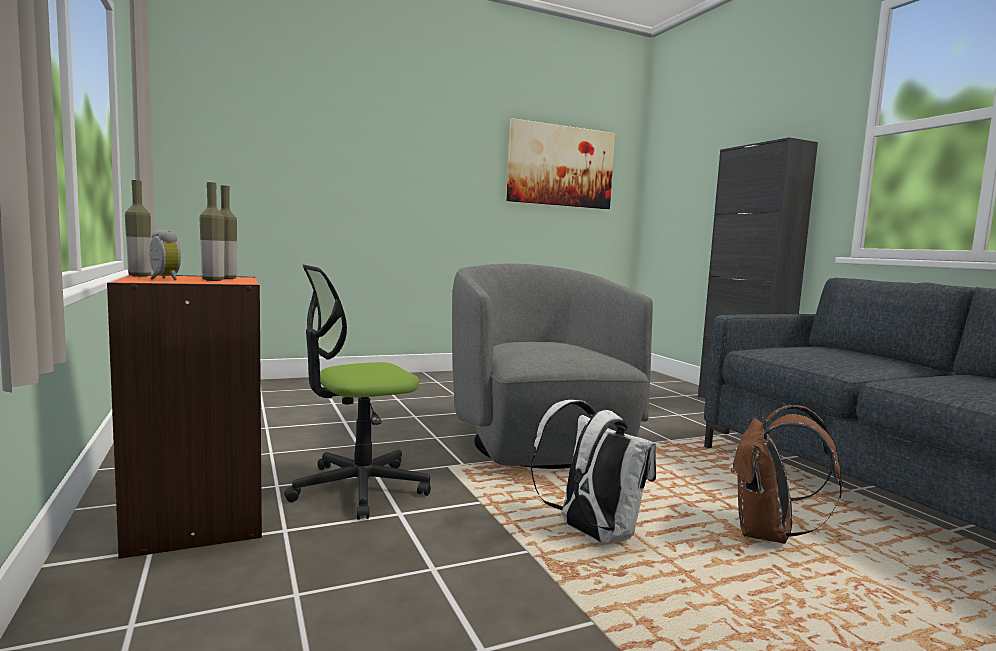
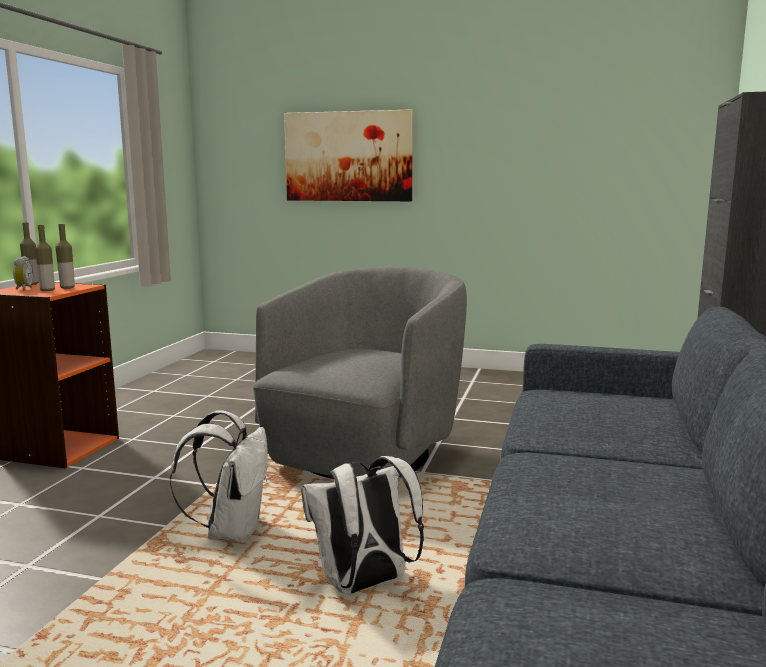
camera: 40 degrees right, 5 degrees up
(359, 488) = (168, 453): office chair -> none
(561, 166) = (597, 131): picture -> picture (348, 156)
(768, 534) = (363, 585): brown backpack -> white backpack

